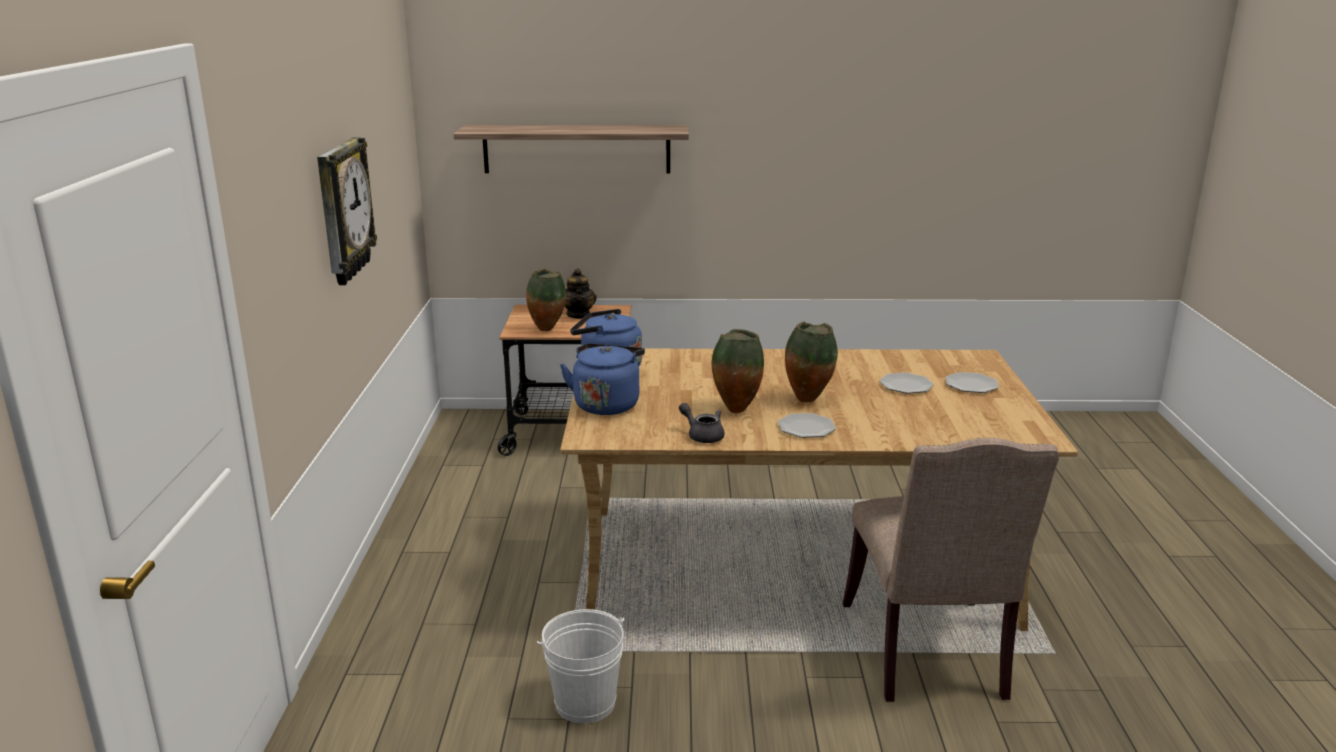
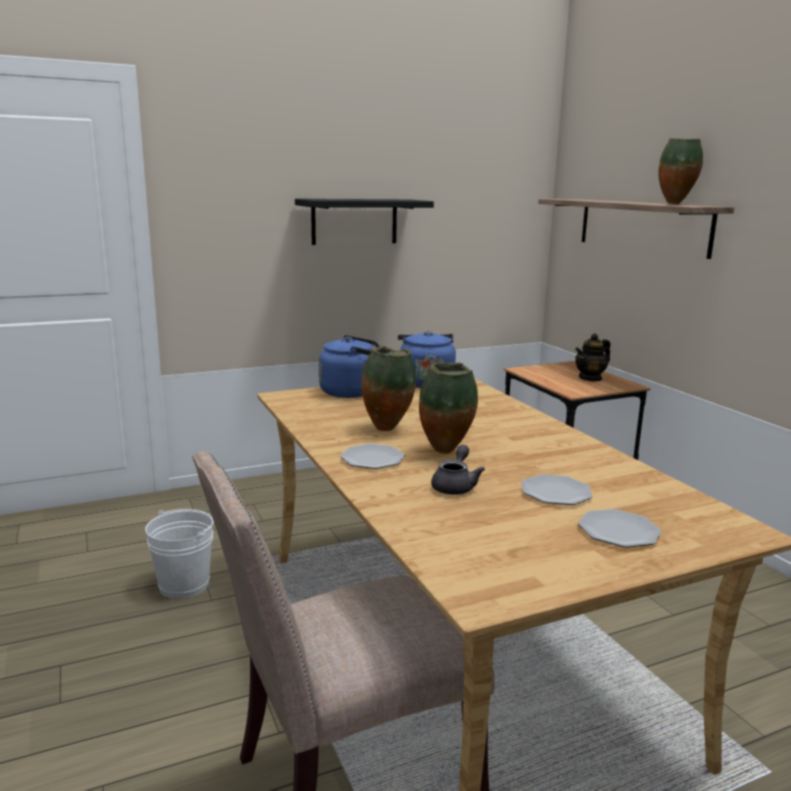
camera: 65 degrees right, 5 degrees down
(342, 211) = (354, 221): wall clock -> black shelf
(547, 330) = (541, 376): vase -> vase (675, 204)
(702, 435) = (317, 426): grey teapot -> grey teapot (455, 486)

